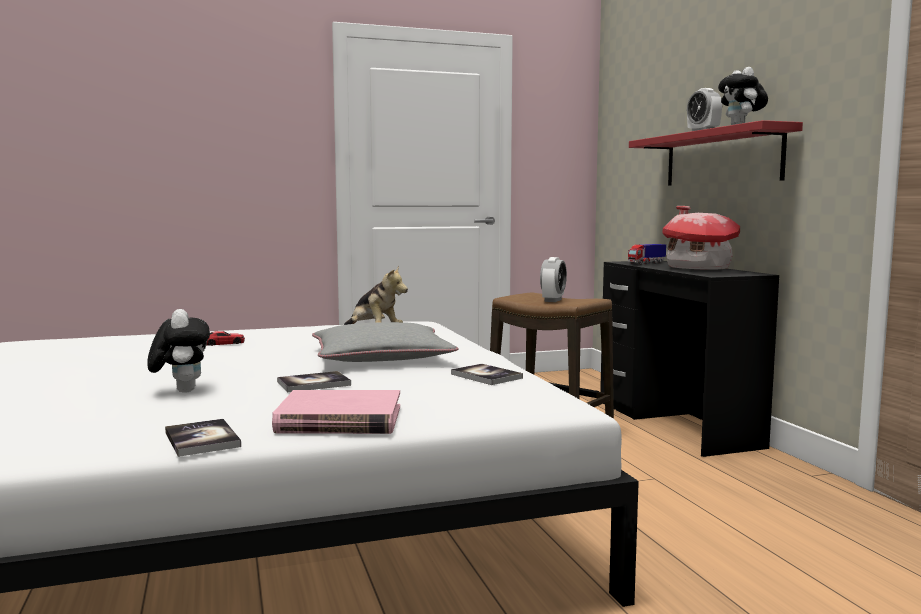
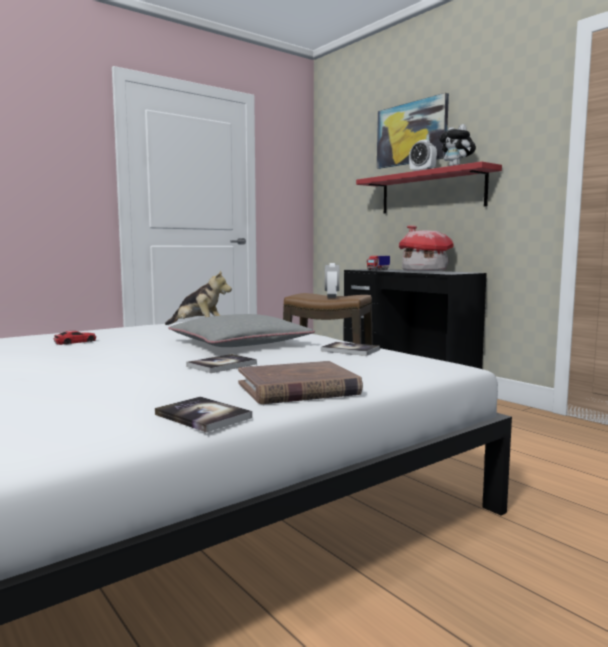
camera: 20 degrees left, 0 degrees up
(181, 391) = (104, 380): plush toy -> none
(339, 420) = (298, 389): pink book -> brown book
(701, 77) = (411, 133): none -> picture

